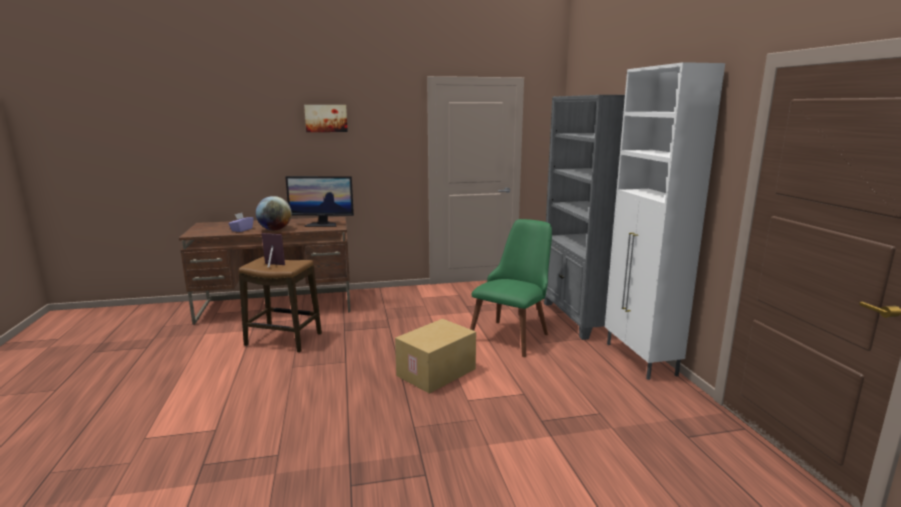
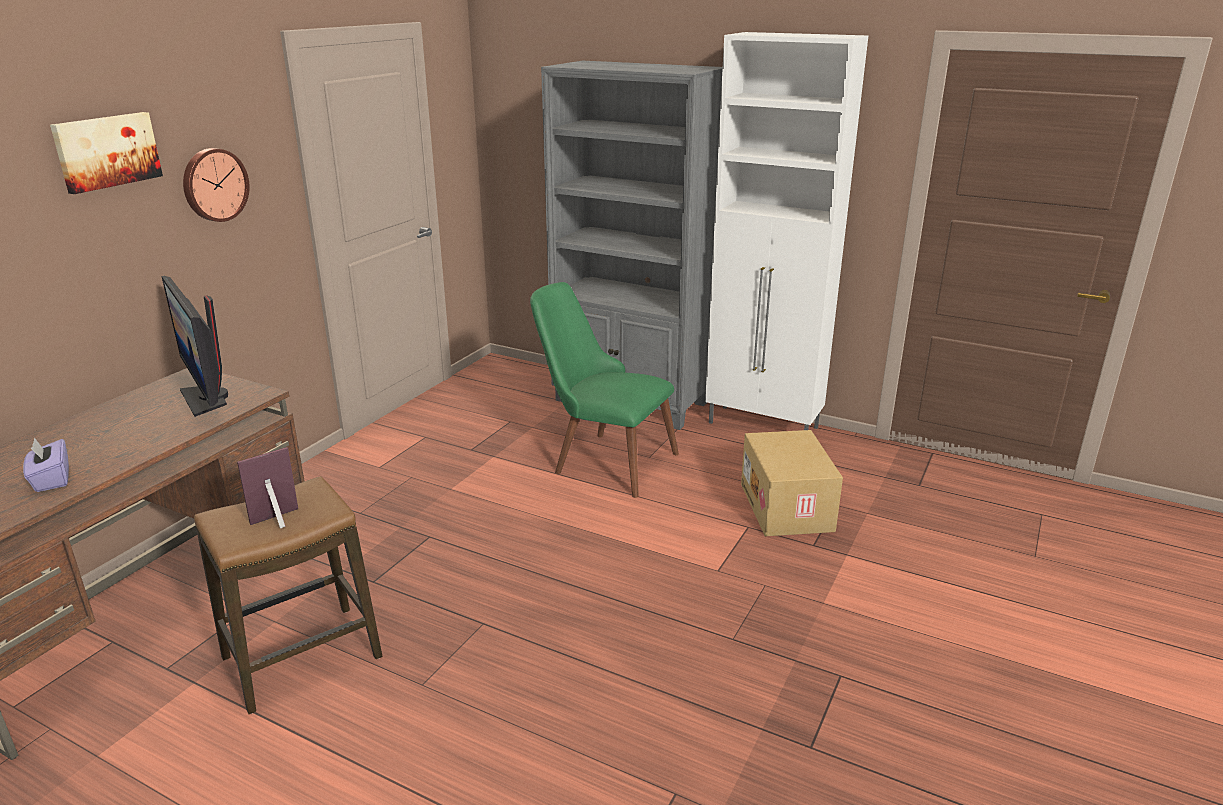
camera: 50 degrees left, 10 degrees up
(275, 229) = (137, 447): globe -> none
(322, 224) = (207, 398): monitor -> monitor turned 105 degrees clockwise
(375, 140) = (214, 184): none -> wall clock
(436, 373) = (624, 561): cardboard box -> cardboard box (788, 507)
(513, 334) = (602, 460): green chair -> green chair turned 45 degrees counterclockwise

